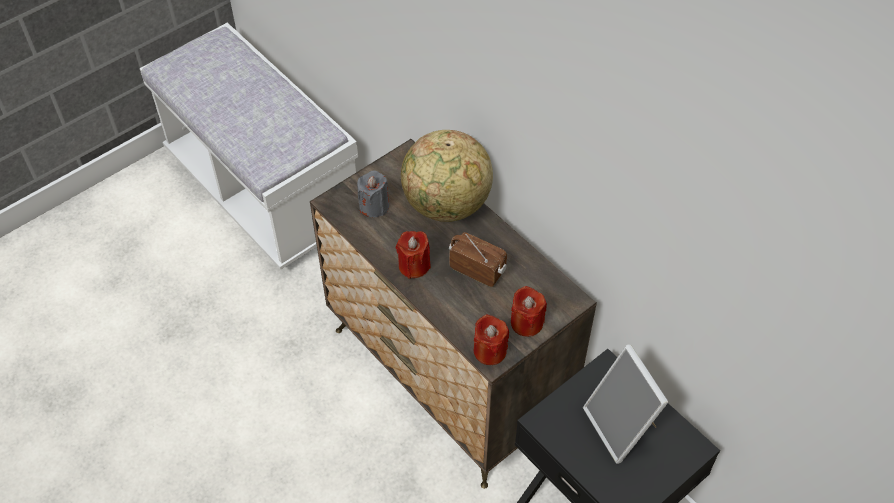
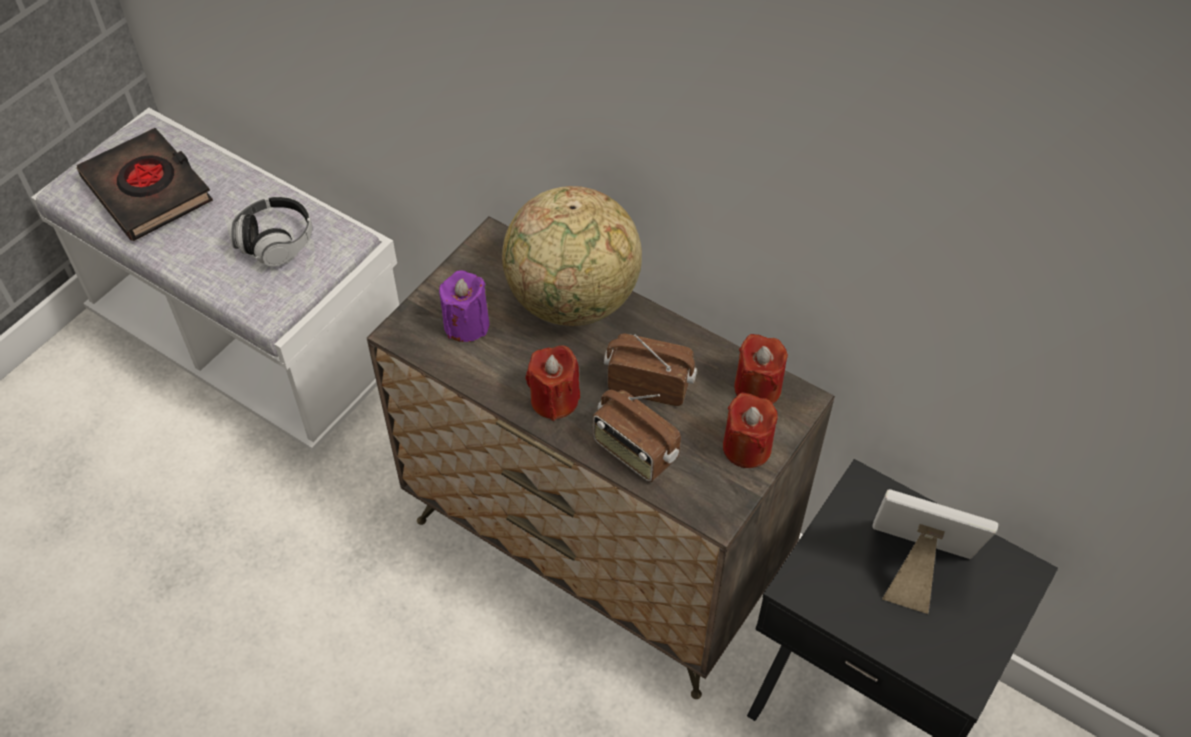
camera: 15 degrees left, 0 degrees up
(211, 78) = (148, 190): none -> black book
(281, 127) = (276, 242): none -> headphones
(374, 206) = (466, 324): grey candle -> purple candle
(453, 309) = (634, 452): none -> radio
(489, 351) = (708, 501): red candle -> red candle (757, 388)
(621, 427) = (913, 567): picture frame -> picture frame turned 150 degrees clockwise

